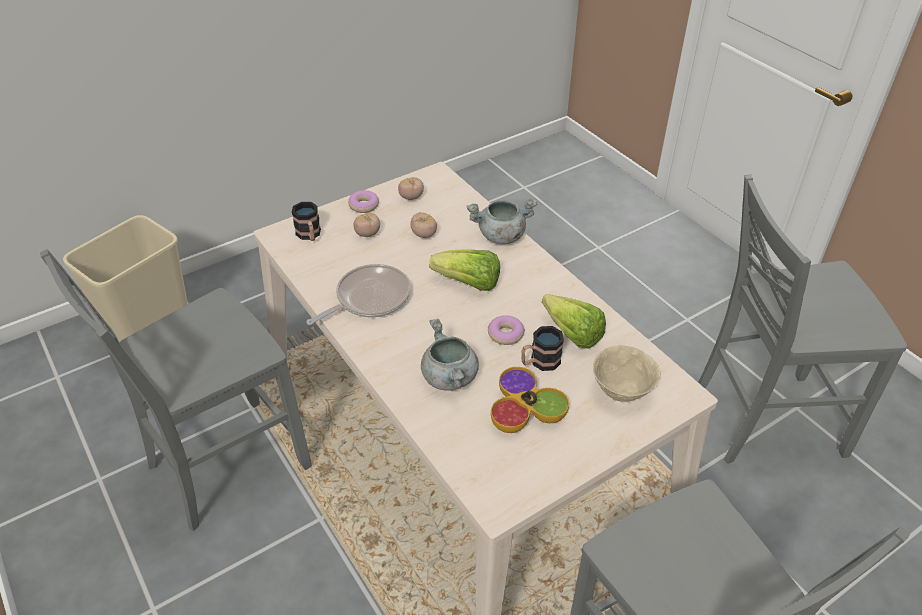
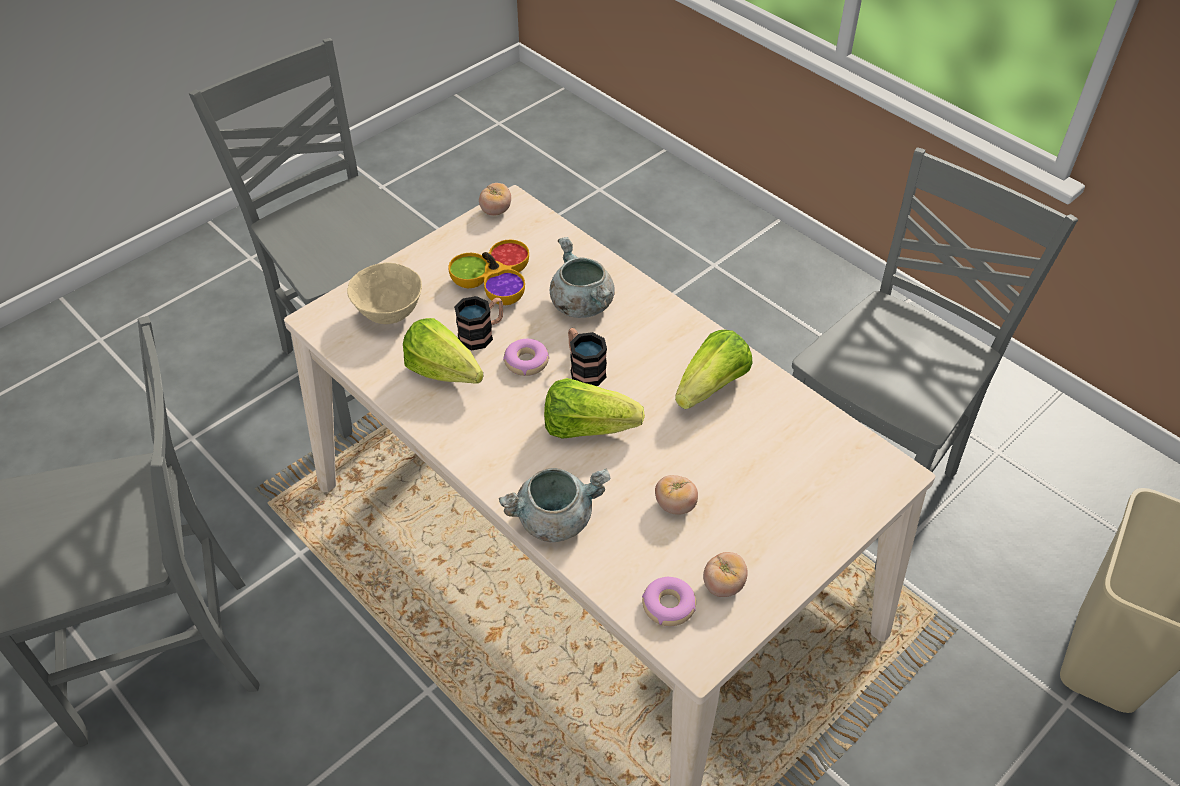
camera: 170 degrees right, 5 degrees up
(309, 235) = (847, 478): mug -> mug (584, 368)
(364, 205) = (794, 553): donut -> donut (668, 605)
(367, 234) = (761, 494): tomato -> tomato (496, 211)
(369, 298) = (711, 387): frying pan -> lettuce

